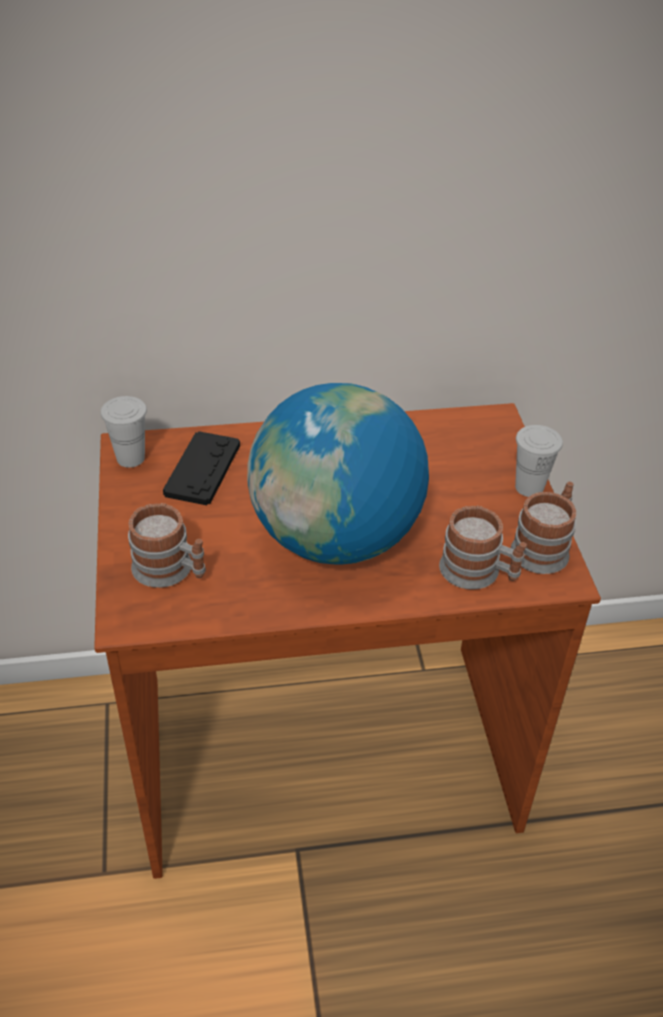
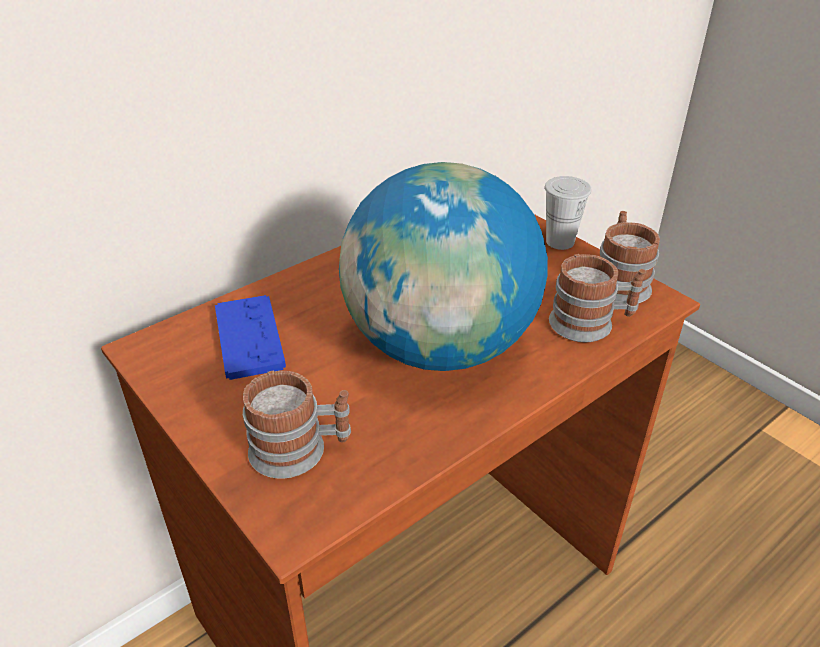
camera: 30 degrees left, 5 degrees down
(130, 458) = (157, 357): white cup -> none
(202, 469) = (249, 338): black game controller -> blue game controller

